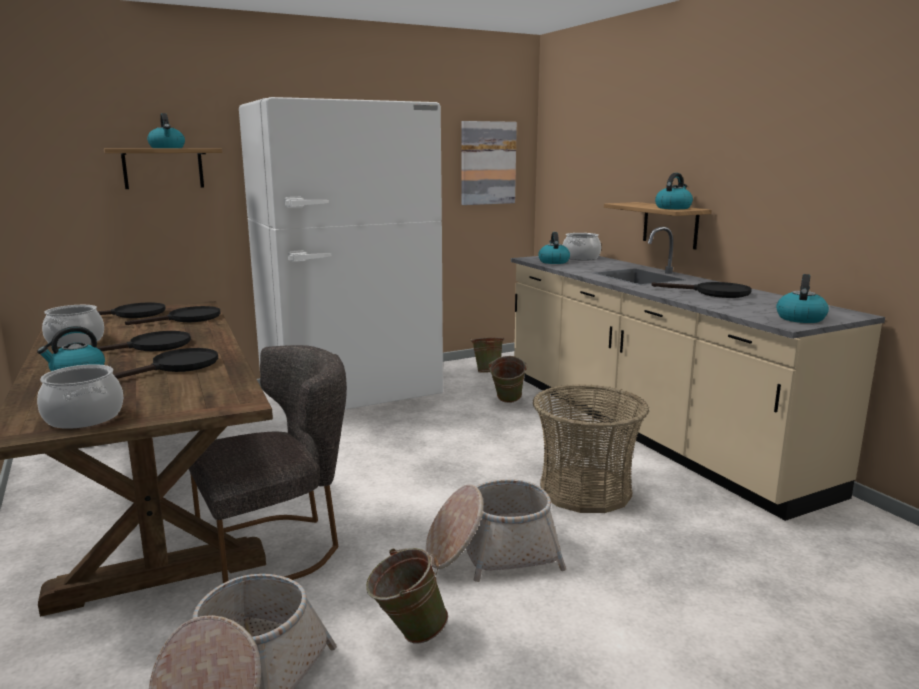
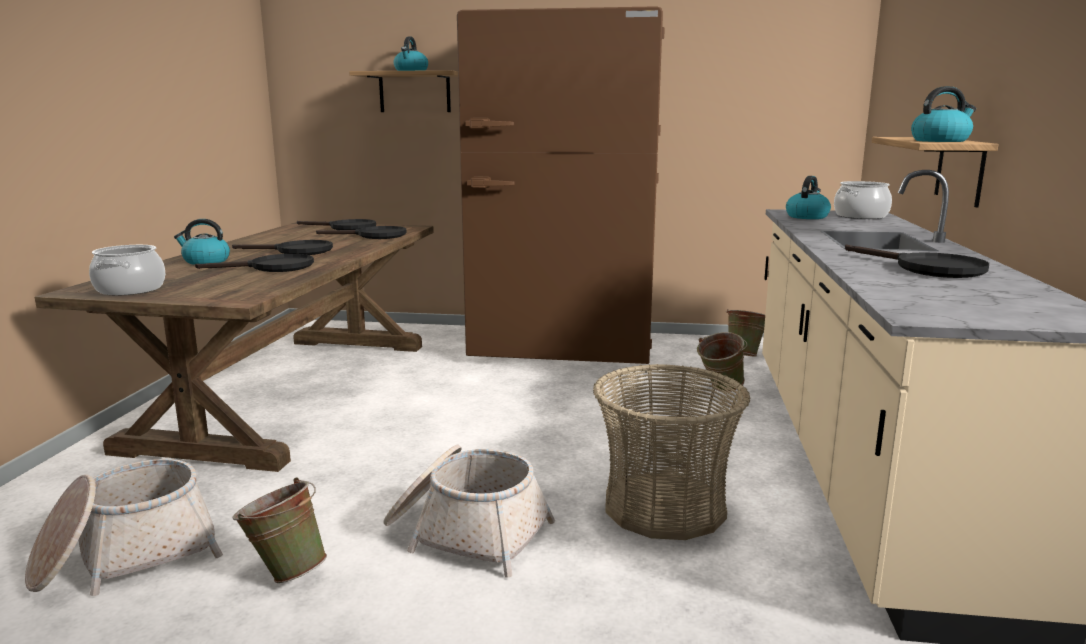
camera: 35 degrees right, 0 degrees up
(75, 341) = (261, 241): cooking pot -> none
(278, 548) = (306, 461): grey chair -> none
(350, 395) = (563, 348): white fridge -> brown fridge
(487, 163) = (791, 90): picture -> none
(800, 318) = (968, 313): kettle -> none

